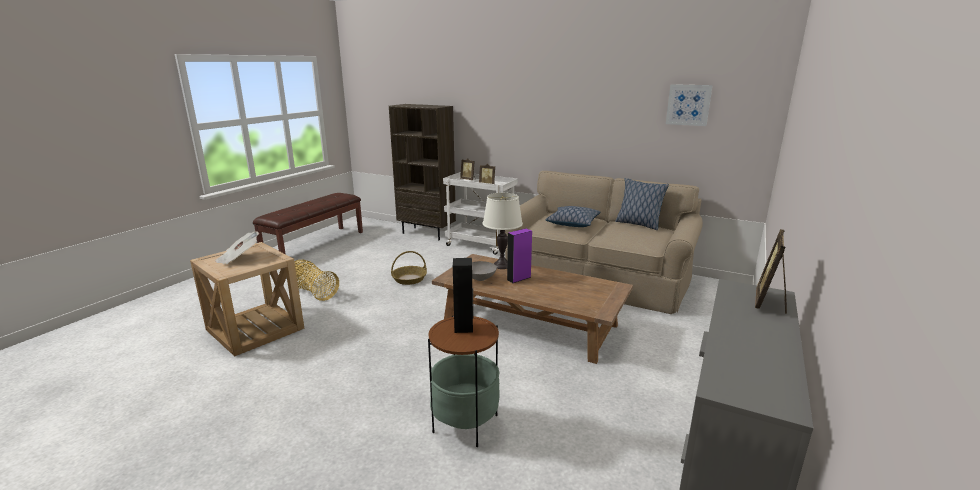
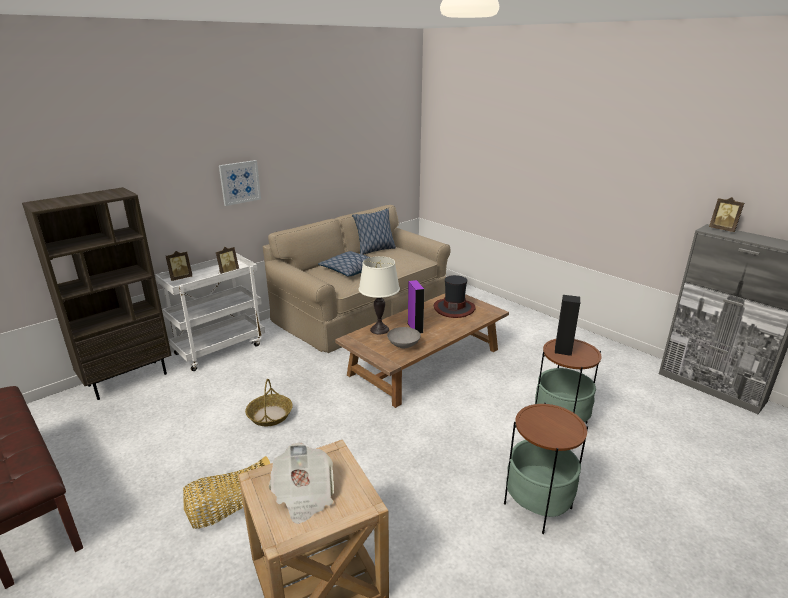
camera: 70 degrees left, 5 degrees up
(325, 416) = (537, 506): none -> side table
(583, 290) = (454, 308): none -> hat
(688, 105) = (368, 139): picture -> picture (239, 182)

